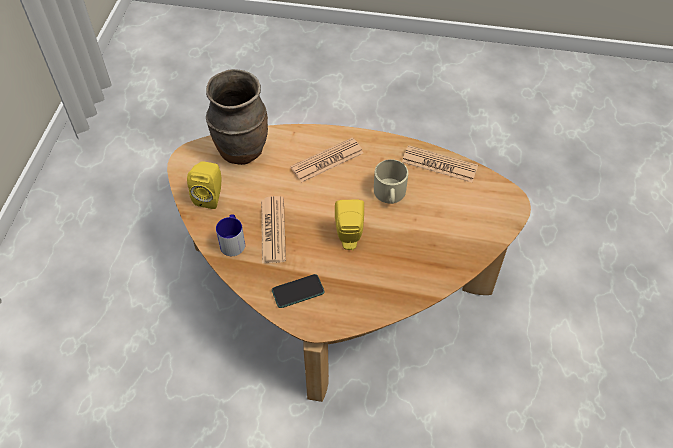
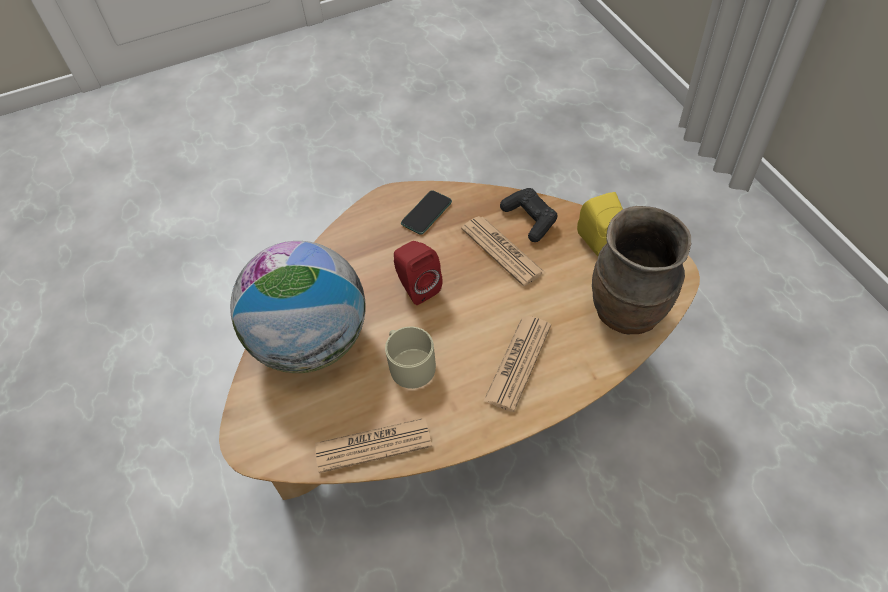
camera: 150 degrees right, 0 degrees up
(233, 241) = (529, 219): mug -> black game controller
(349, 238) = (417, 287): yellow speaker -> red speaker
(442, 241) = (312, 342): none -> globe

